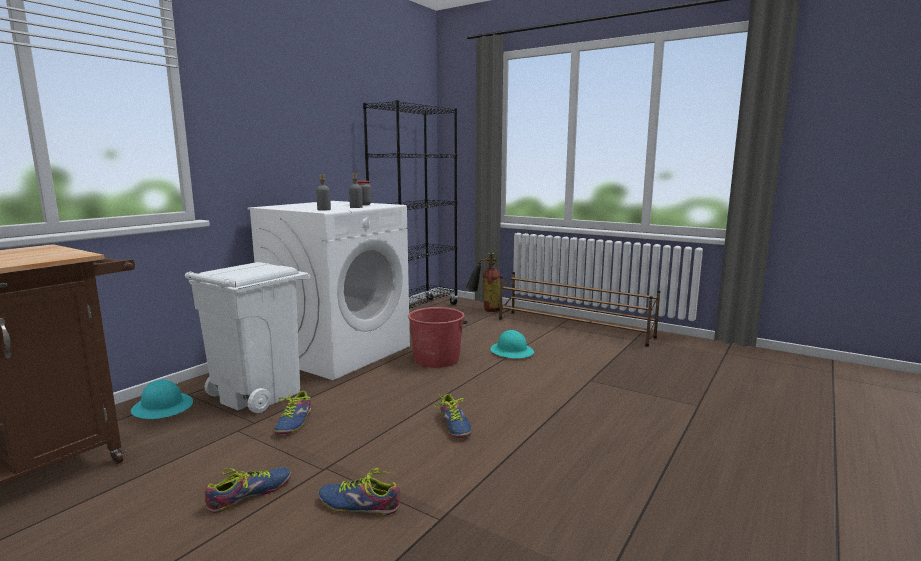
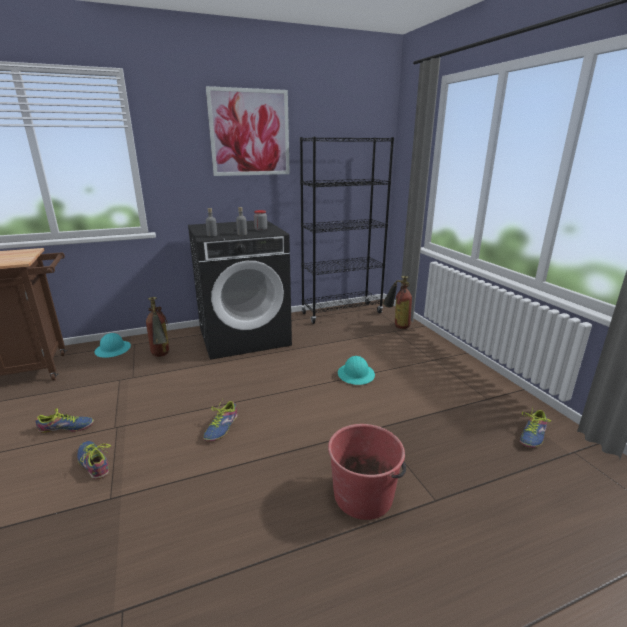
camera: 35 degrees right, 10 degrees up
(258, 394) = (161, 356): white trash can -> fire extinguisher
(294, 422) = (149, 385): shoe -> shoe (533, 435)
(312, 93) = (250, 133): none -> picture
(338, 351) = (244, 336): white washing machine -> black washing machine
(437, 359) = (293, 363): red bucket -> red bucket (364, 495)
(574, 328) = (447, 366): brown shoe rack -> none

